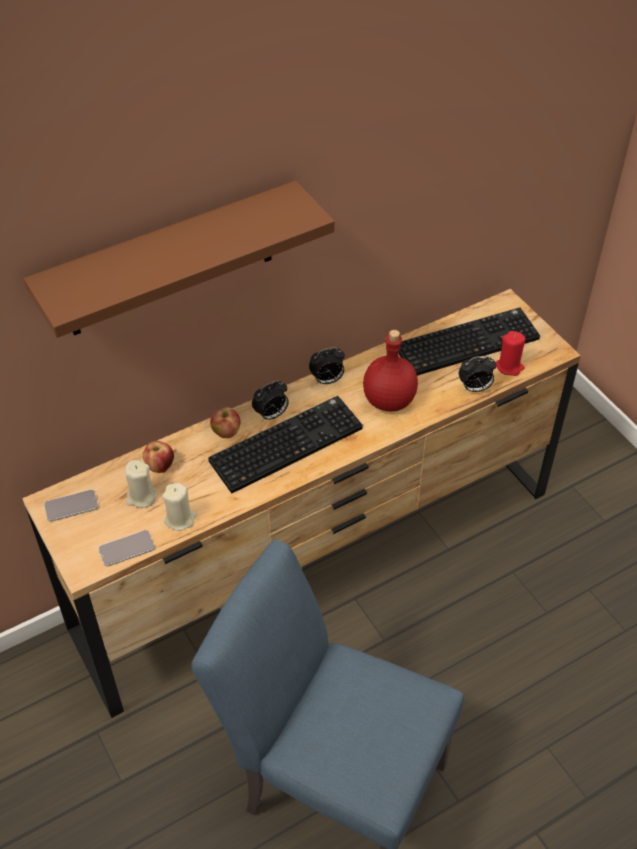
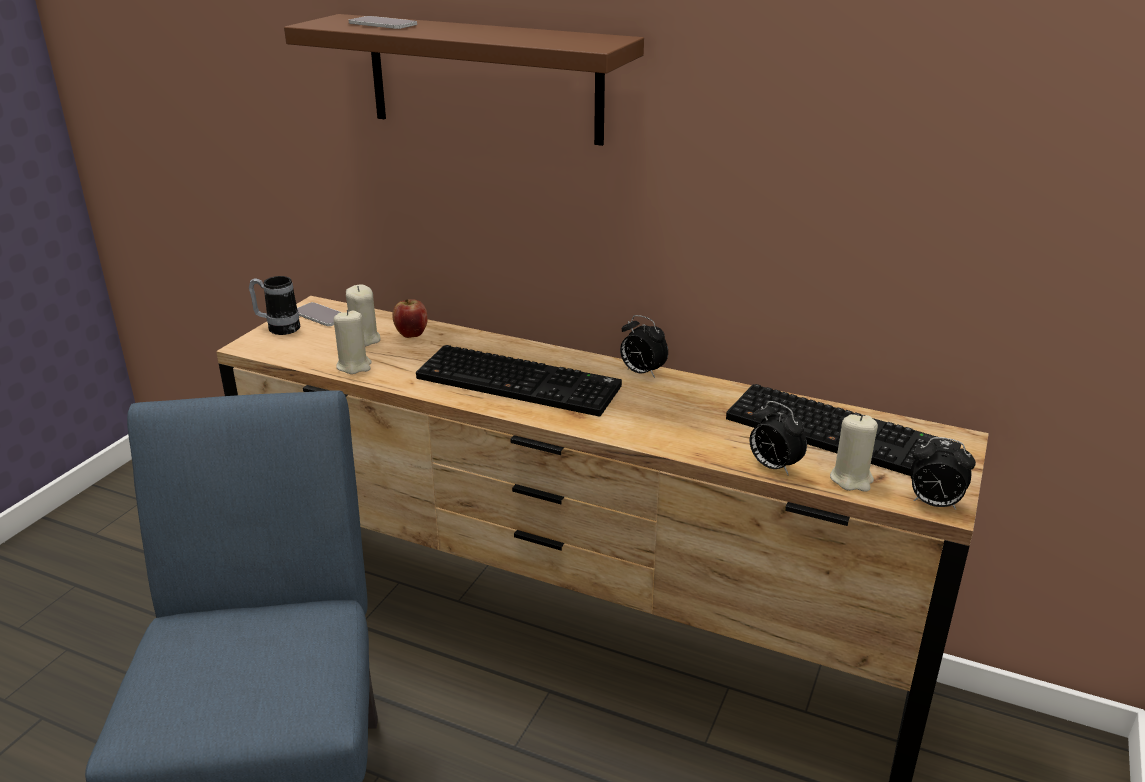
camera: 55 degrees right, 20 degrees down
(69, 540) = (278, 328): none -> mug
(126, 549) = (291, 355): phone -> phone (382, 24)
(226, 432) = (495, 348): apple -> none
(271, 415) = (549, 361): alarm clock -> alarm clock (933, 504)
(390, 401) = (666, 418): red bottle -> none
(509, 367) = (851, 479): red candle -> beige candle

